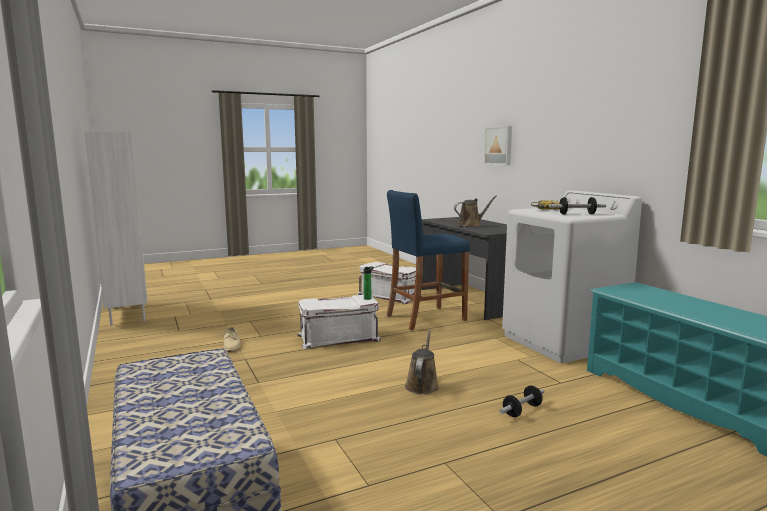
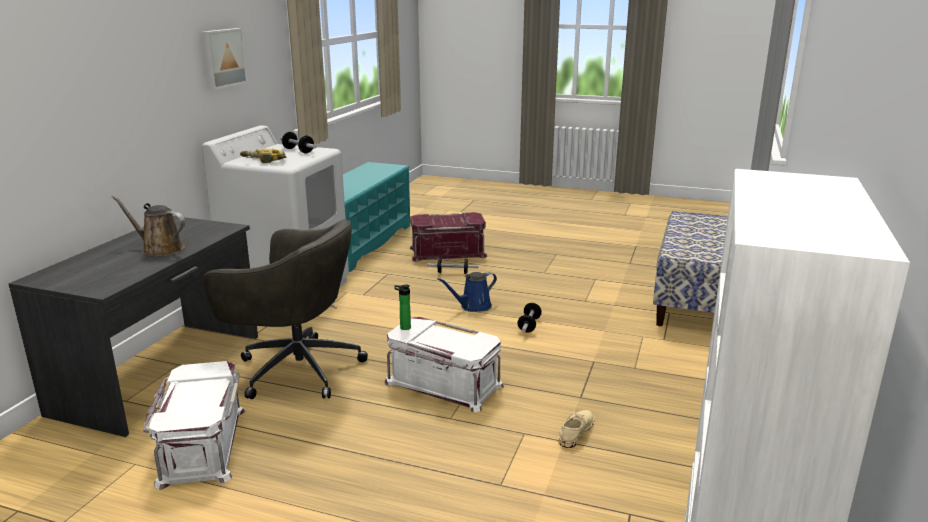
camera: 135 degrees left, 10 degrees up
(348, 388) = (529, 325): none -> dumbbell
(422, 385) = (473, 306): brown watering can -> blue watering can
(426, 318) = (296, 369): blue stool -> grey office chair
(499, 145) = (58, 111): picture -> picture (222, 58)
(605, 437) = (447, 252): none -> red storage box

